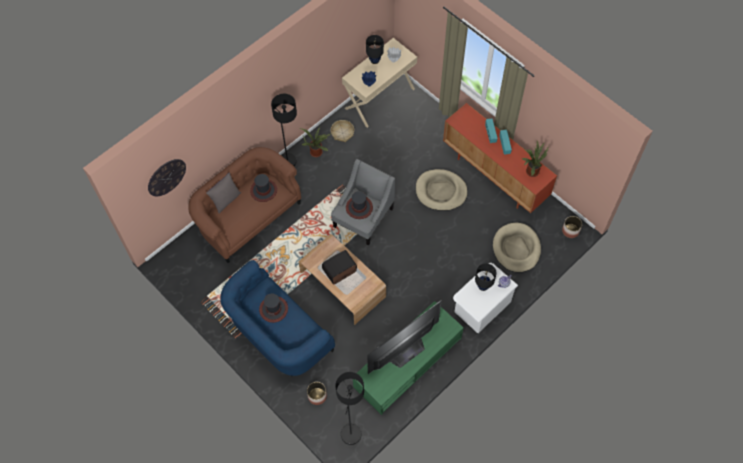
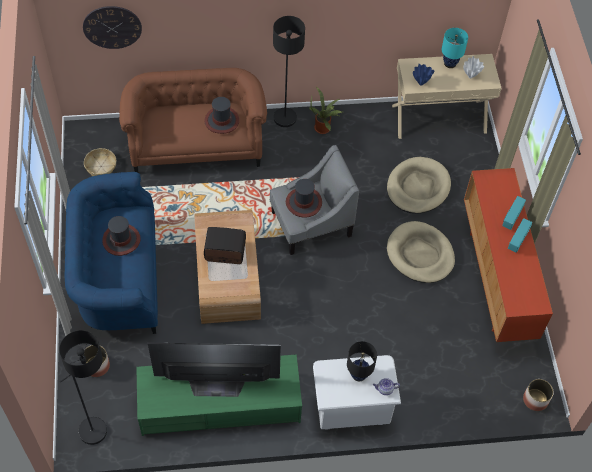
camera: 35 degrees right, 5 degrees down
(226, 200) = (176, 106): grey pillow -> none
(342, 133) = (367, 127): basket -> basket (101, 166)
(374, 60) = (450, 63): black table lamp -> turquoise table lamp
(516, 249) = (451, 373): beige dog bed -> beige dog bed (418, 187)
(531, 170) = (525, 287): potted plant -> none

